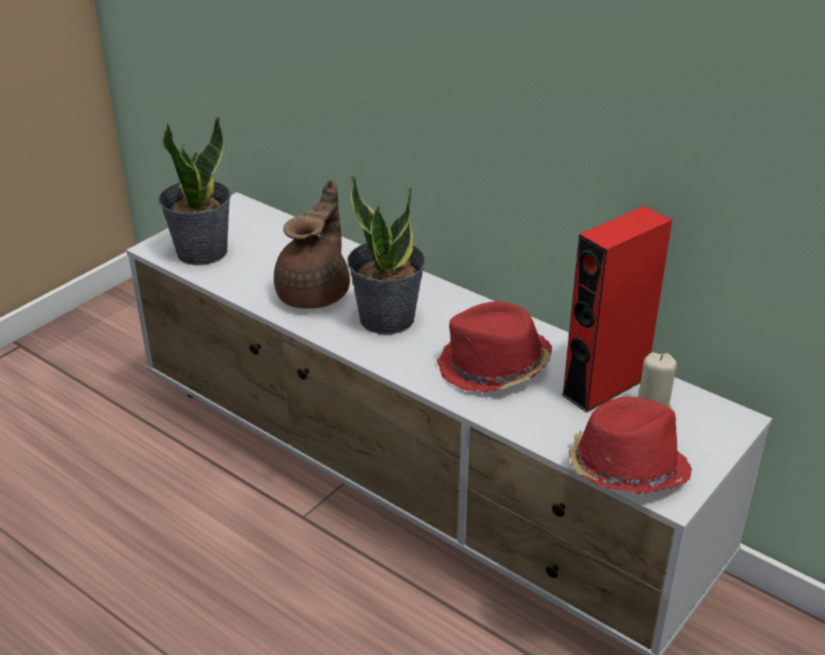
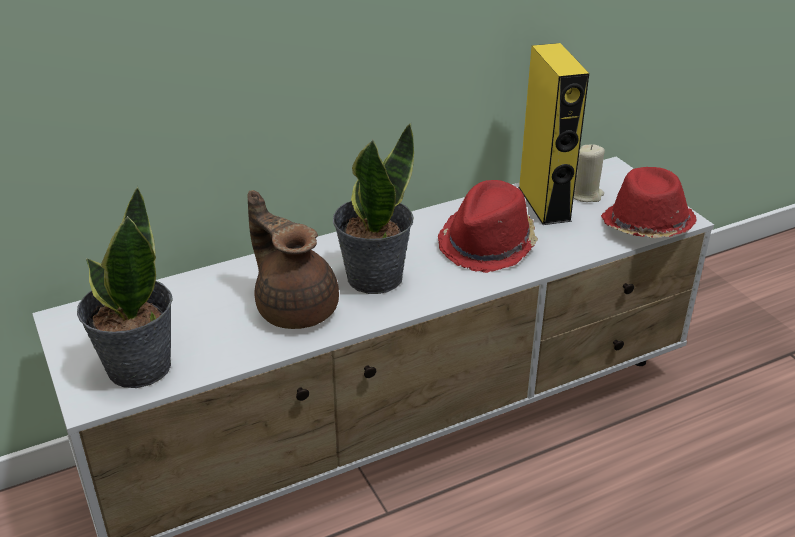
camera: 65 degrees left, 0 degrees up
(605, 386) = (544, 203): red speaker -> yellow speaker

